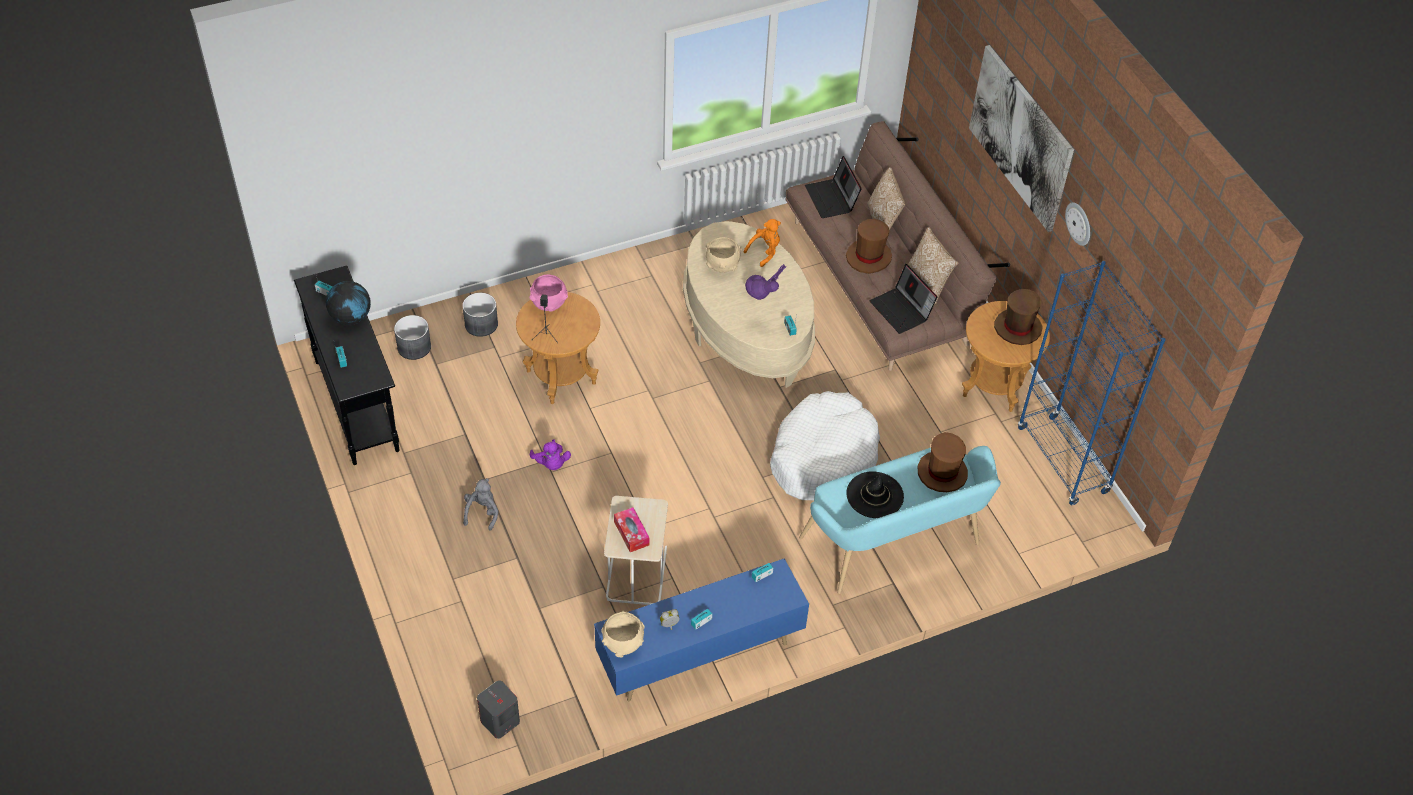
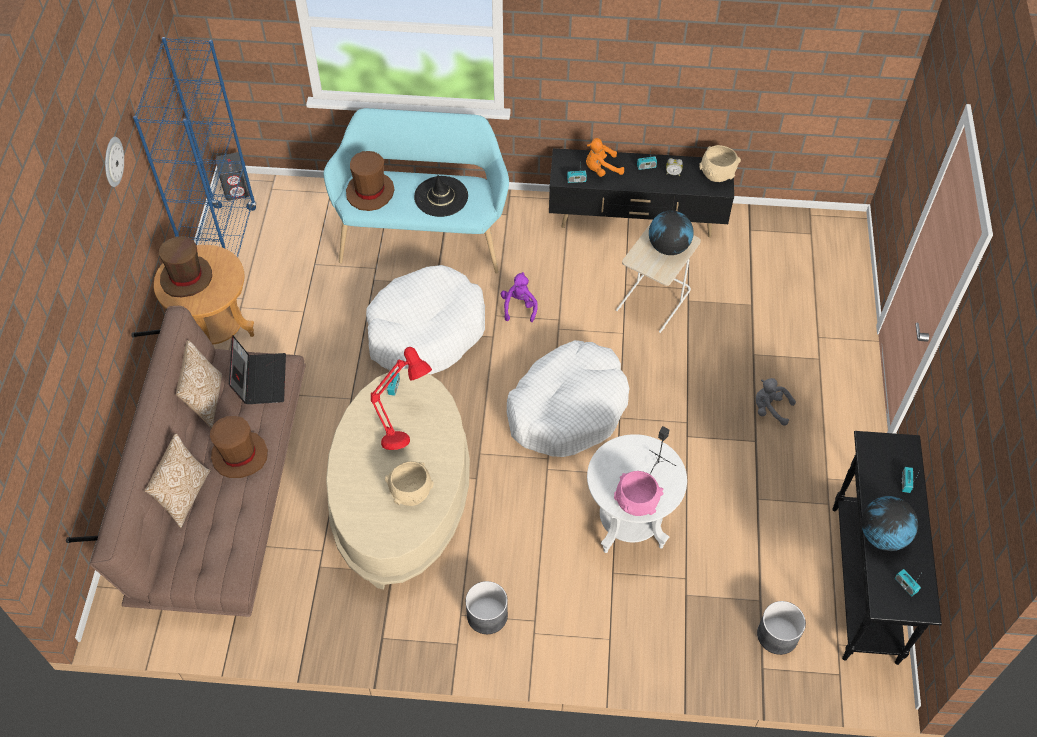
camera: 150 degrees left, 5 degrees up
(481, 324) = (688, 633): grey planter -> grey planter (487, 615)
(482, 512) = (770, 409): grey plush toy -> grey plush toy turned 75 degrees clockwise
(499, 721) = (818, 235): grey speaker -> grey speaker (237, 190)
(551, 463) = (683, 430): purple plush toy -> purple plush toy (519, 307)
(561, 377) = (629, 523): brown side table -> white side table
(631, 533) = (668, 247): tissue box -> globe
(659, 443) = (567, 408): none -> white dog bed
(699, 655) = (637, 220): blue tv stand -> black tv stand
(763, 307) = (403, 423): purple table lamp -> red table lamp
(765, 251) = (351, 492): orange plush toy -> orange plush toy (601, 169)
(832, 199) = (214, 552): laptop -> none
(1020, 137) = (70, 258): picture -> none

